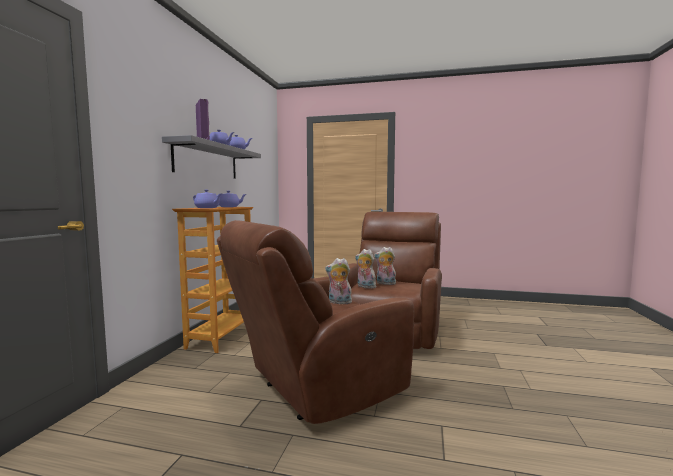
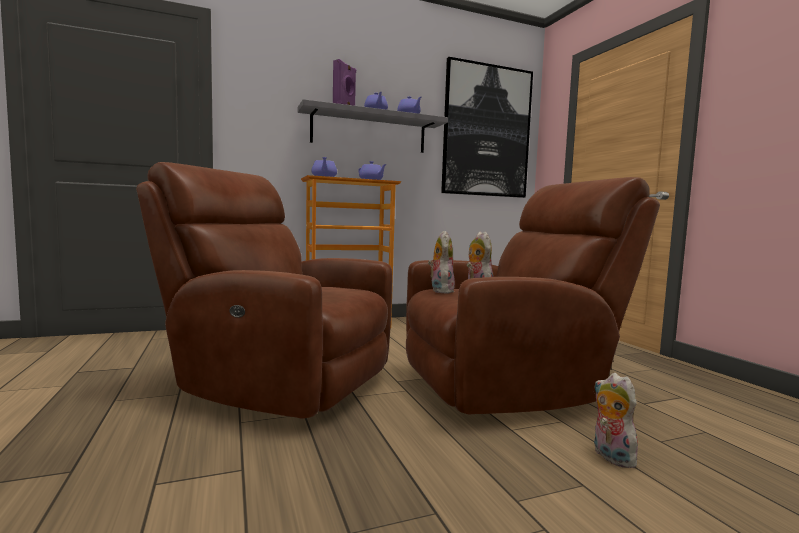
camera: 55 degrees right, 0 degrees up
(260, 161) = (486, 131): none -> picture
(339, 302) = (344, 290): plush toy -> plush toy (610, 456)

